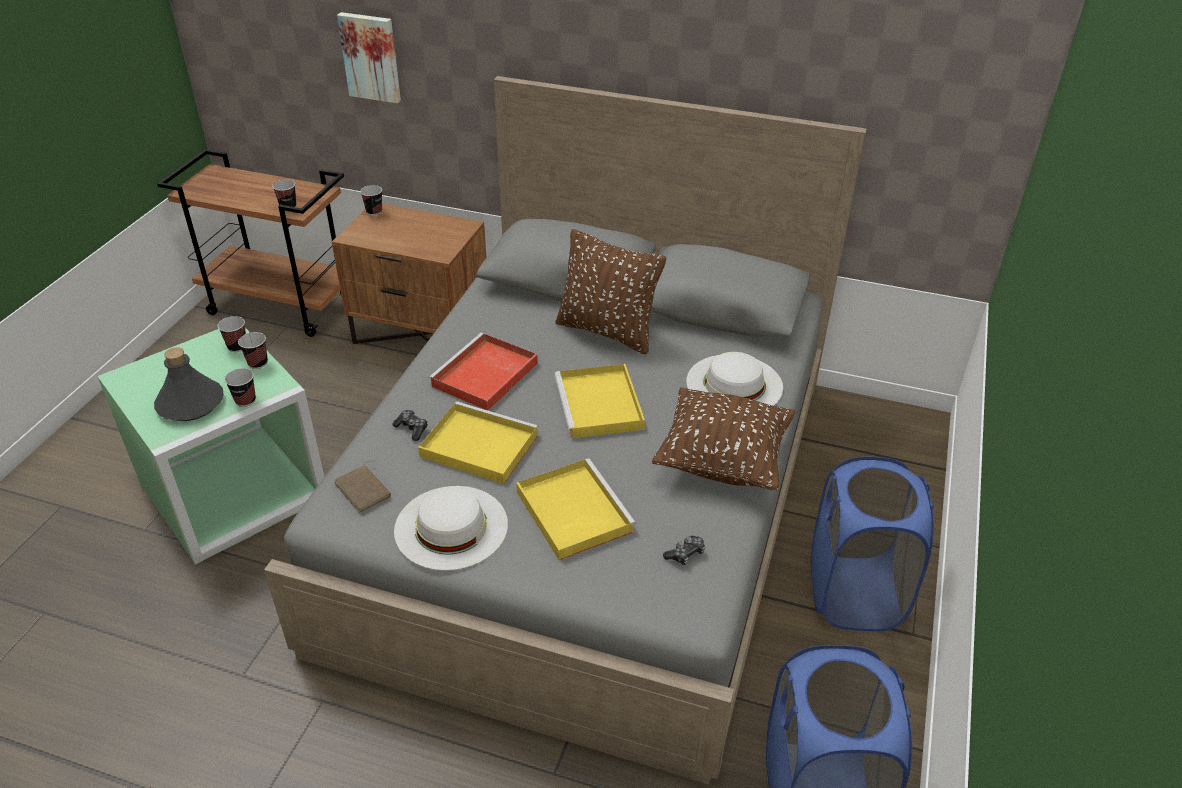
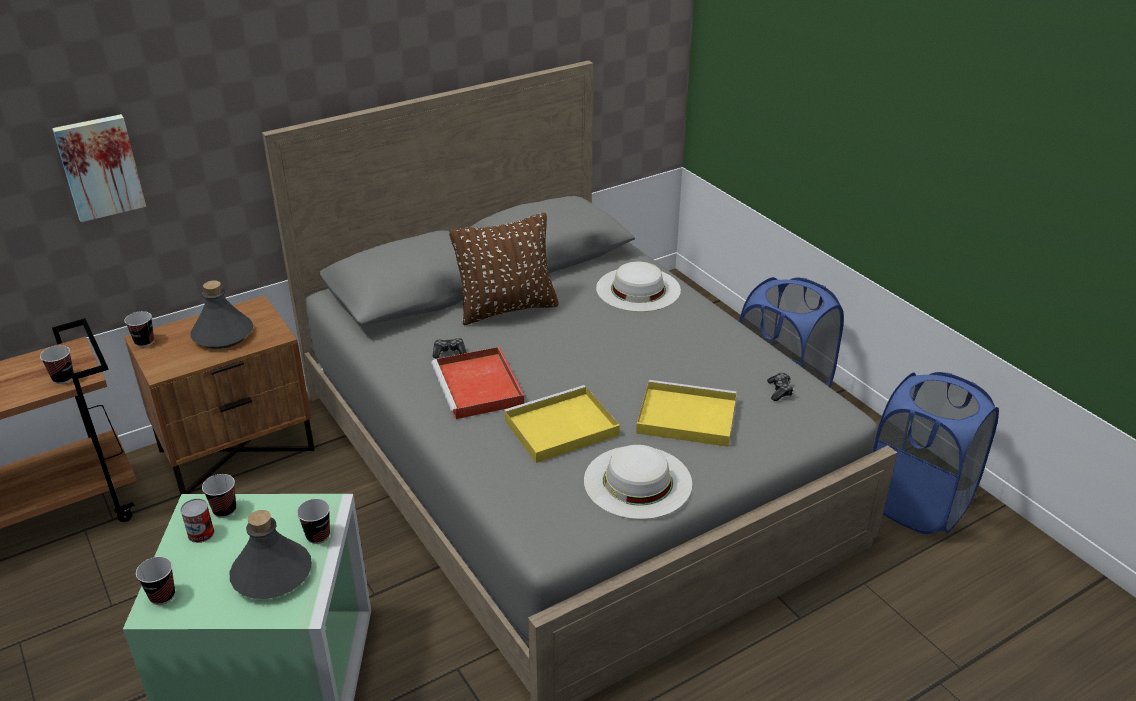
camera: 50 degrees left, 5 degrees down
(206, 351) = (201, 533): none -> can
(258, 363) = (271, 506): cup -> cup (162, 596)
(364, 490) = (541, 509): brown book -> none
(412, 429) = (496, 452): game controller -> game controller (449, 352)
(417, 234) = (223, 335): none -> grey bottle
(600, 405) = (587, 352): yellow tray -> none
(722, 461) = (708, 332): brown pillow -> none

